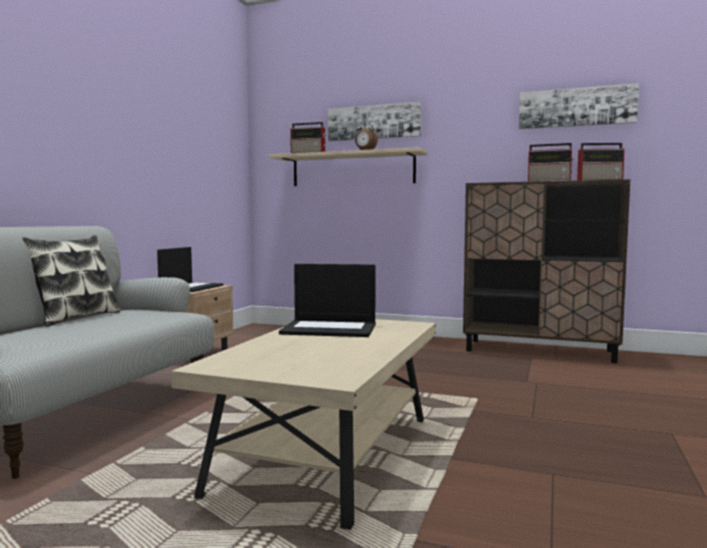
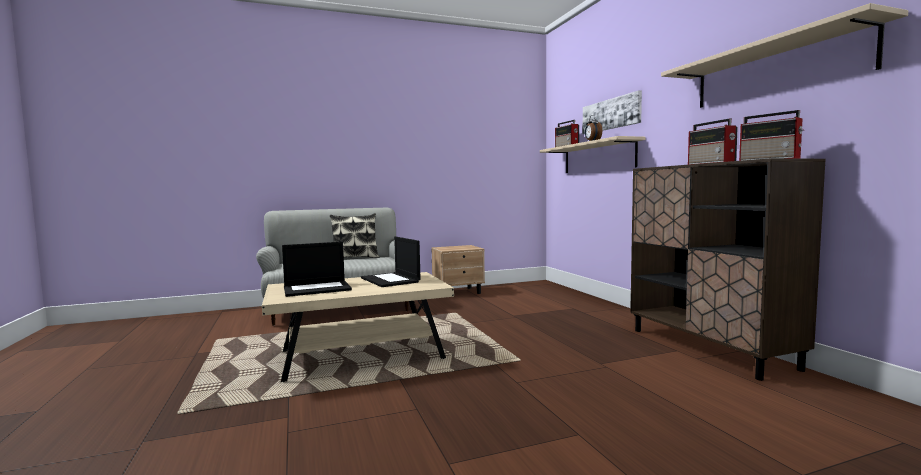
camera: 50 degrees right, 0 degrees up
(191, 287) = (457, 247): laptop -> laptop (318, 289)
(576, 107) = (775, 70): picture -> beige shelf

